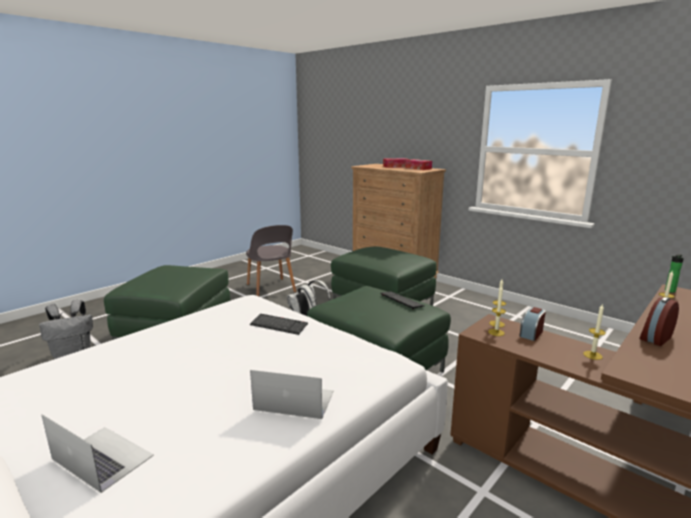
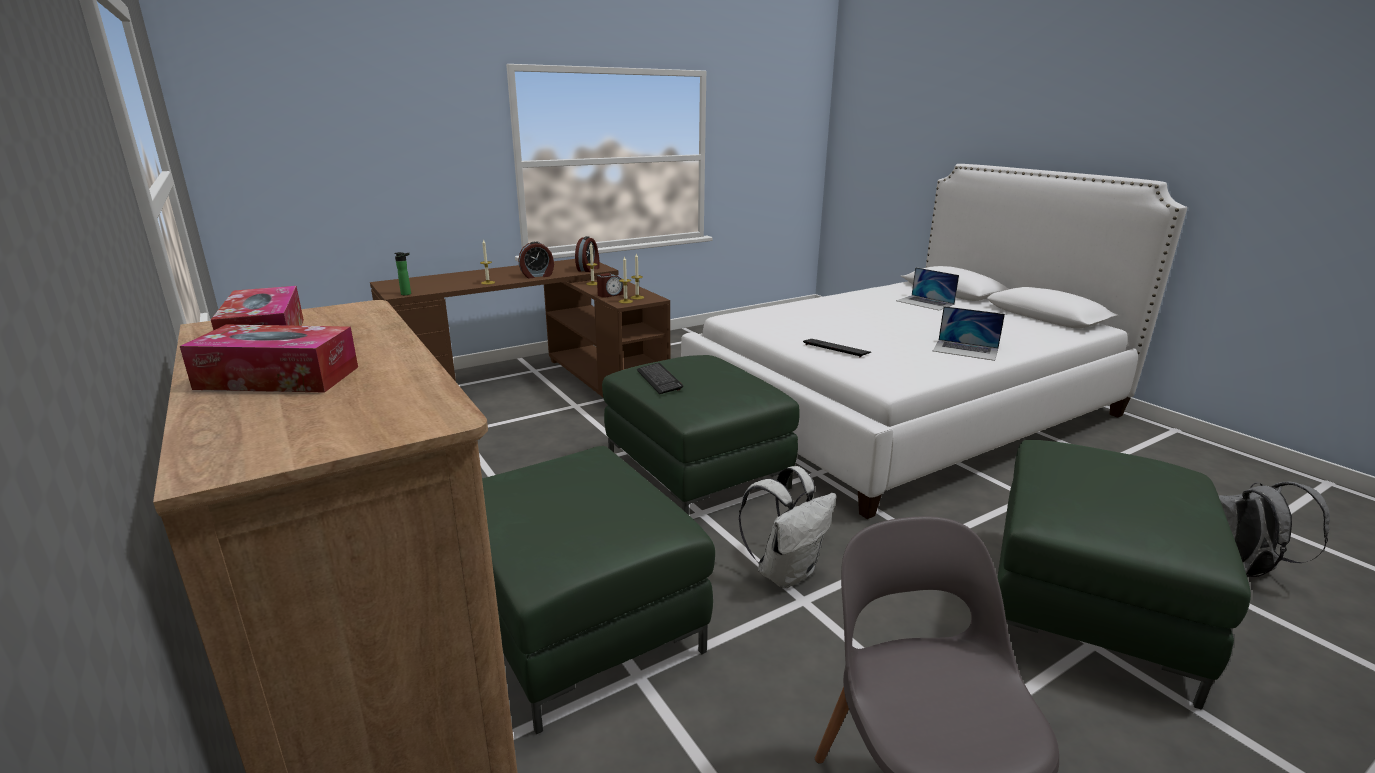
camera: 165 degrees left, 5 degrees up
(294, 400) = (816, 306): laptop -> laptop (965, 350)
(639, 367) = (588, 269): none -> alarm clock

